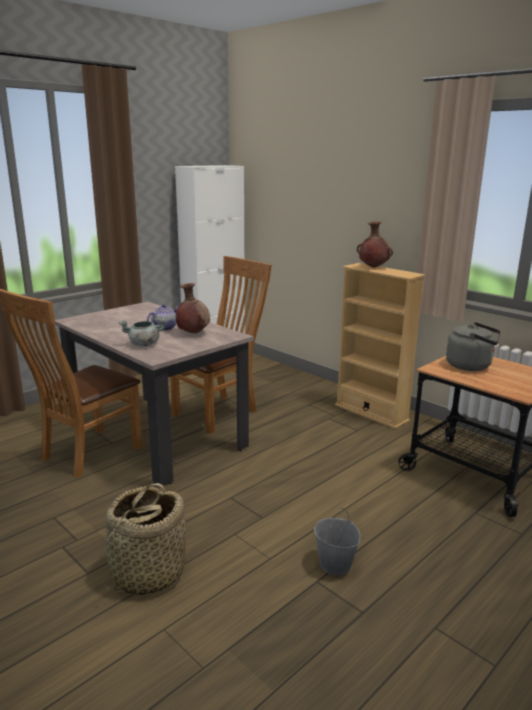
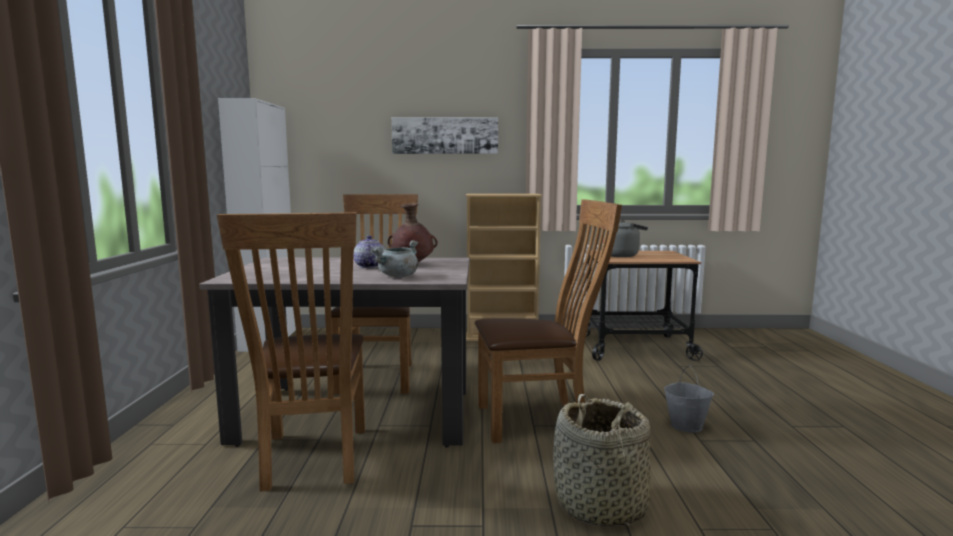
camera: 45 degrees left, 10 degrees down
(243, 495) = (539, 419): none -> brown chair
(358, 198) = (445, 135): none -> picture
(373, 267) = (492, 193): brown vase -> none

